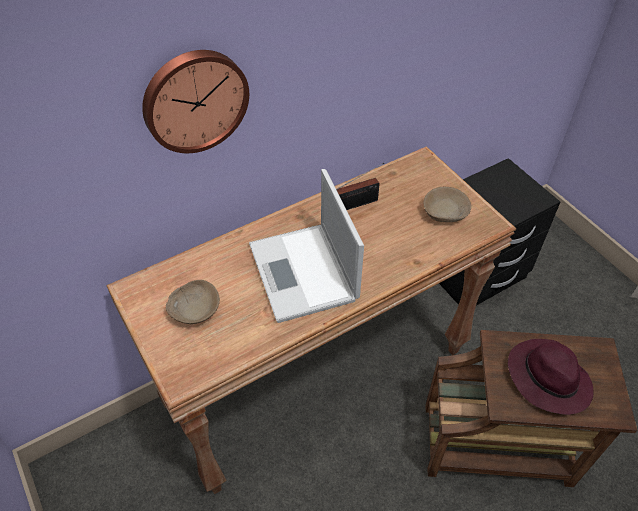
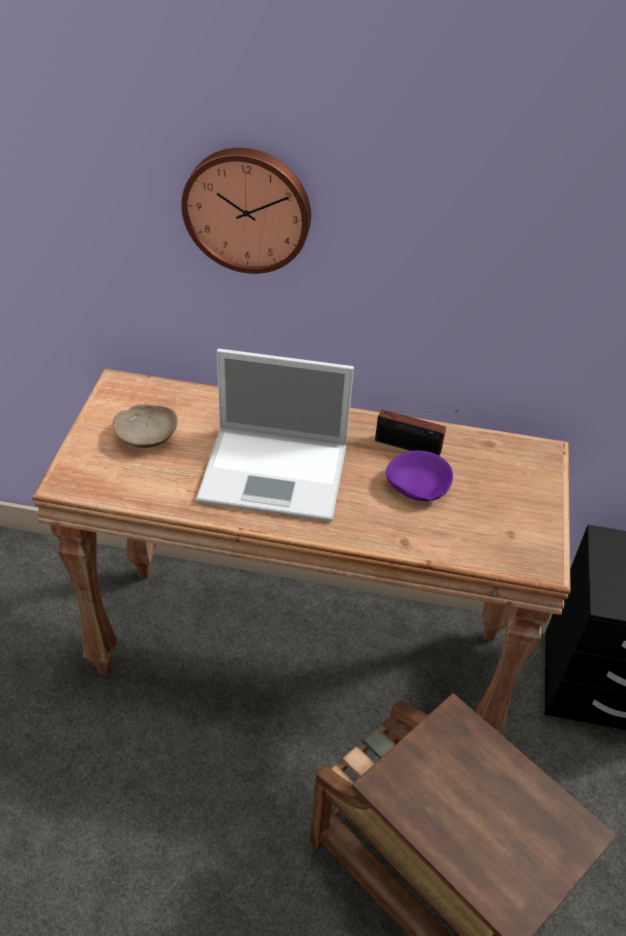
camera: 40 degrees right, 5 degrees down
(304, 273) = (277, 473): laptop -> laptop turned 105 degrees counterclockwise
(386, 224) = (418, 486): none -> purple bowl
(445, 212) = (501, 518): beige bowl -> none
(547, 377) = (471, 801): purple hat -> none

